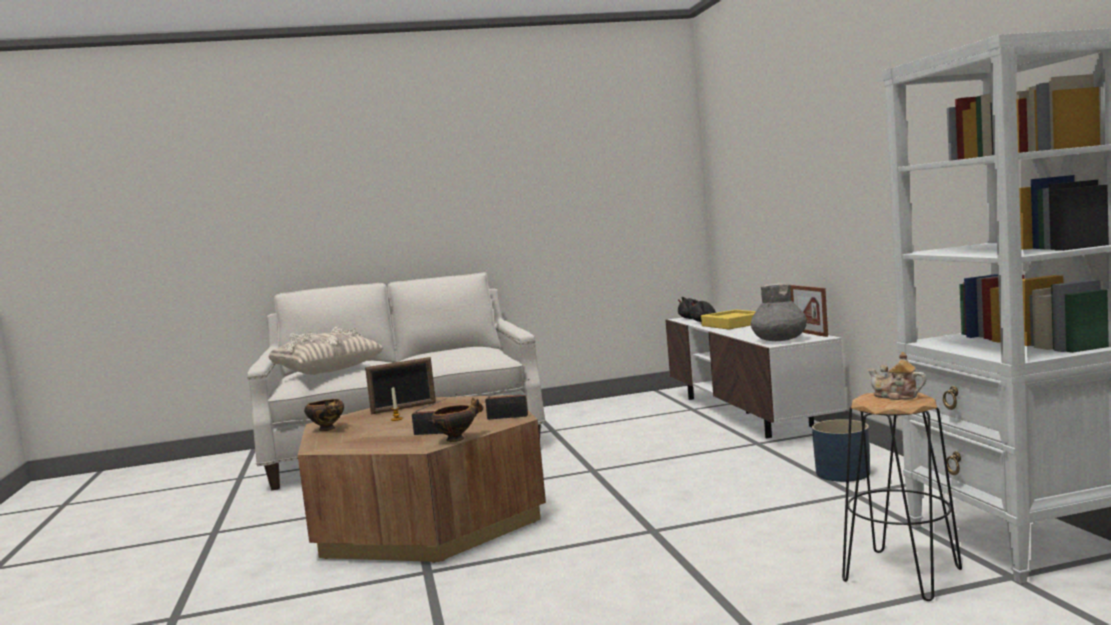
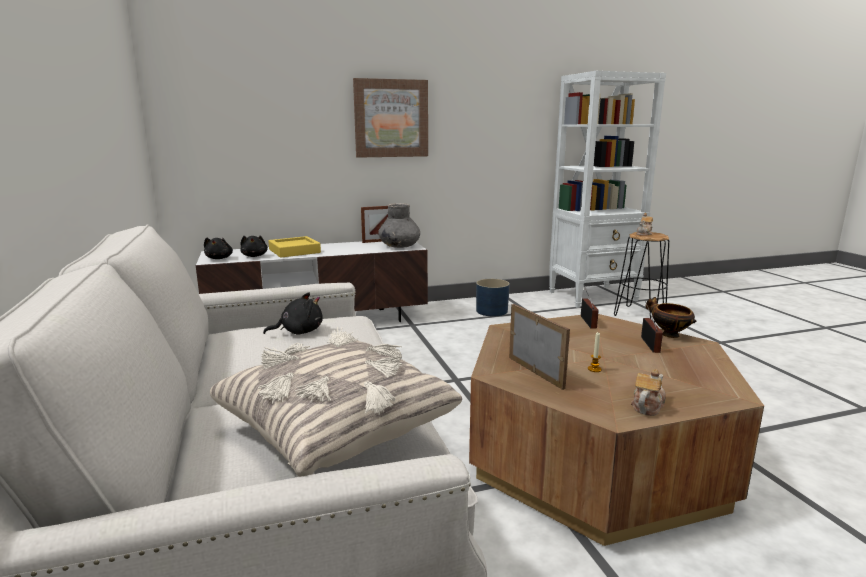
camera: 95 degrees left, 10 degrees up
(328, 429) = (647, 406): bowl -> teapot
(463, 351) = (299, 332): none -> black plush toy
(822, 171) = (391, 118): none -> picture

